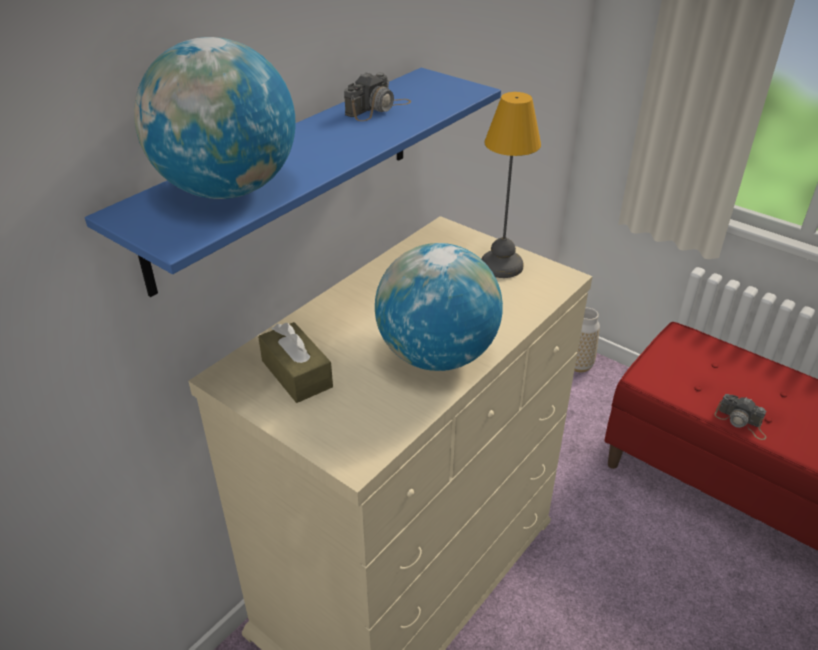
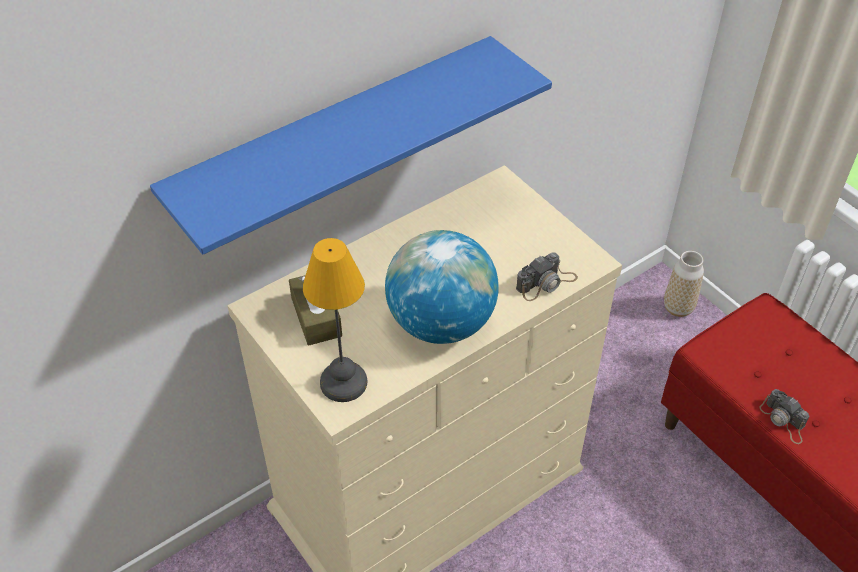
camera: 15 degrees right, 10 degrees up
(227, 190) = (264, 174): globe -> none
(378, 108) = (426, 91): camera -> camera (546, 283)
(502, 265) = (540, 236): table lamp -> table lamp (344, 381)

